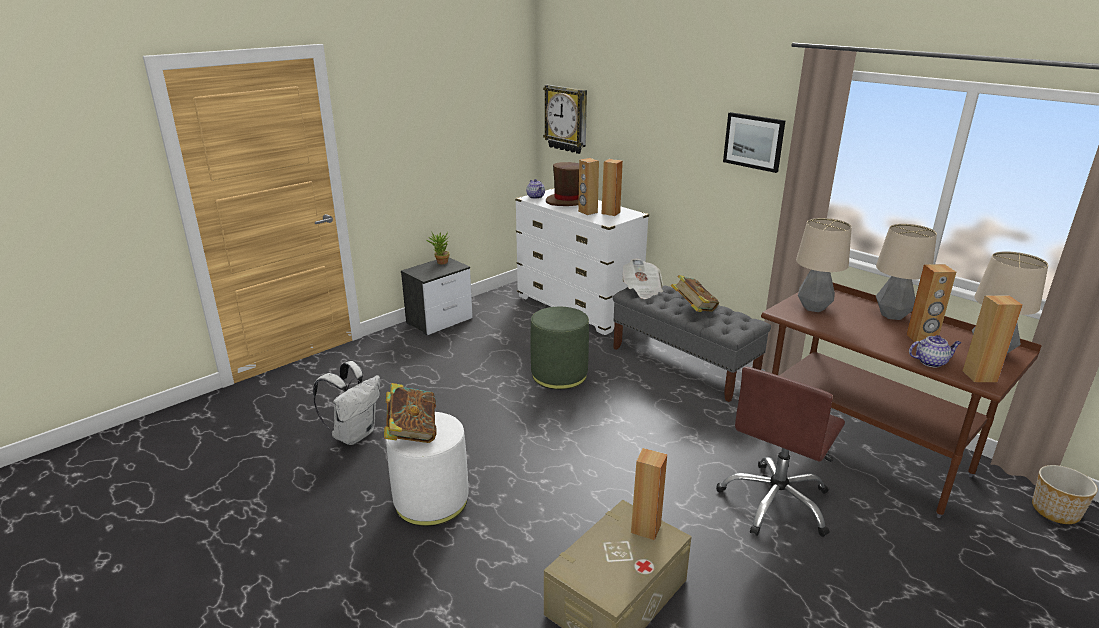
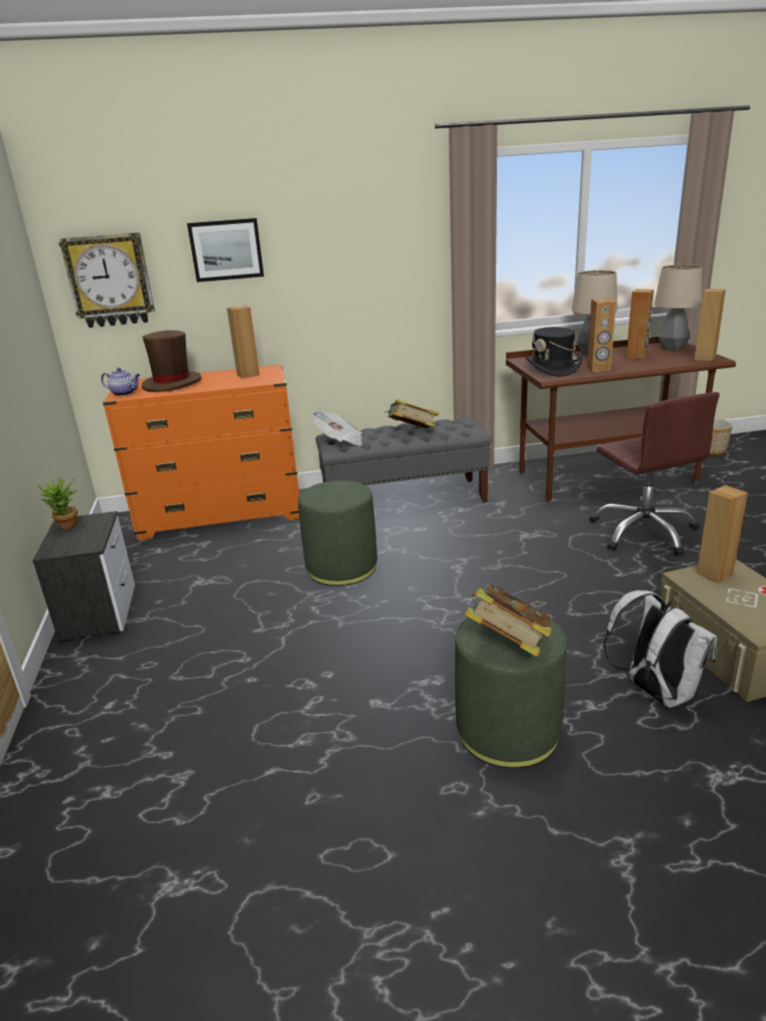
camera: 55 degrees left, 0 degrees up
(354, 434) = (293, 767): white backpack -> white backpack (655, 692)
(431, 500) = (507, 730): white ottoman -> green ottoman
(578, 308) = (222, 515): white dresser -> orange dresser
(587, 212) = (224, 382): brown speaker -> brown speaker (598, 369)
(754, 141) = (396, 242): picture -> picture (226, 250)
(813, 308) = (553, 368): table lamp -> black hat
(931, 362) = (674, 362): teapot -> none

